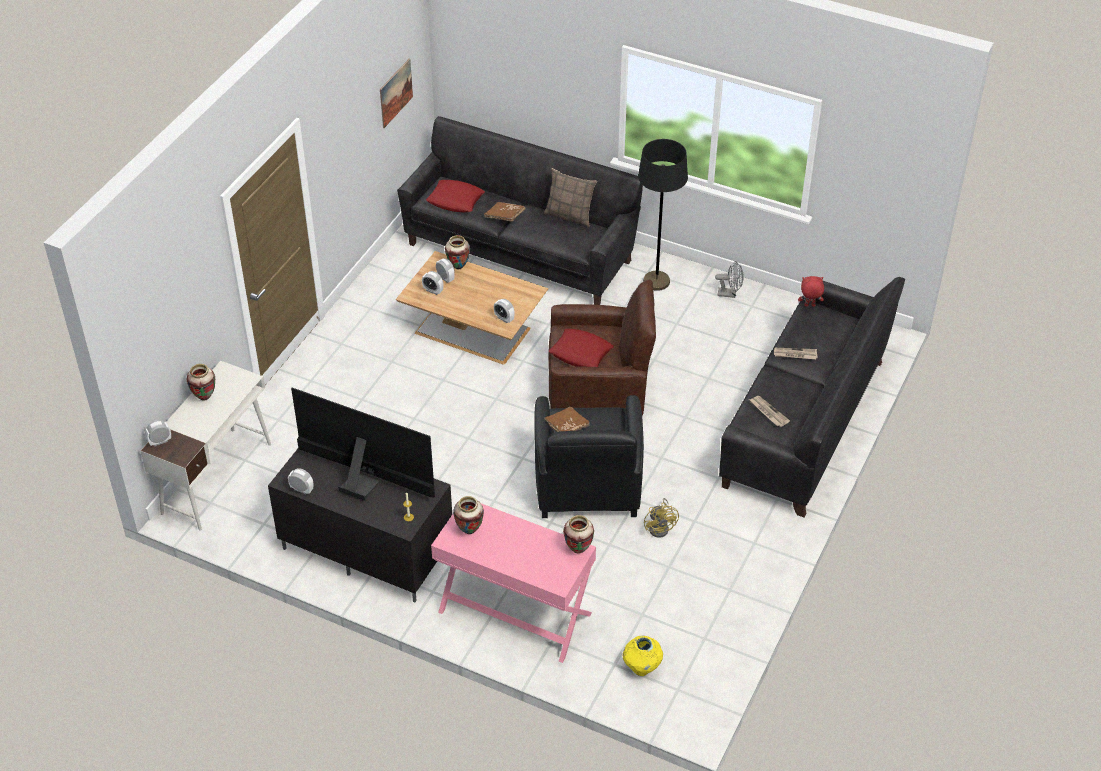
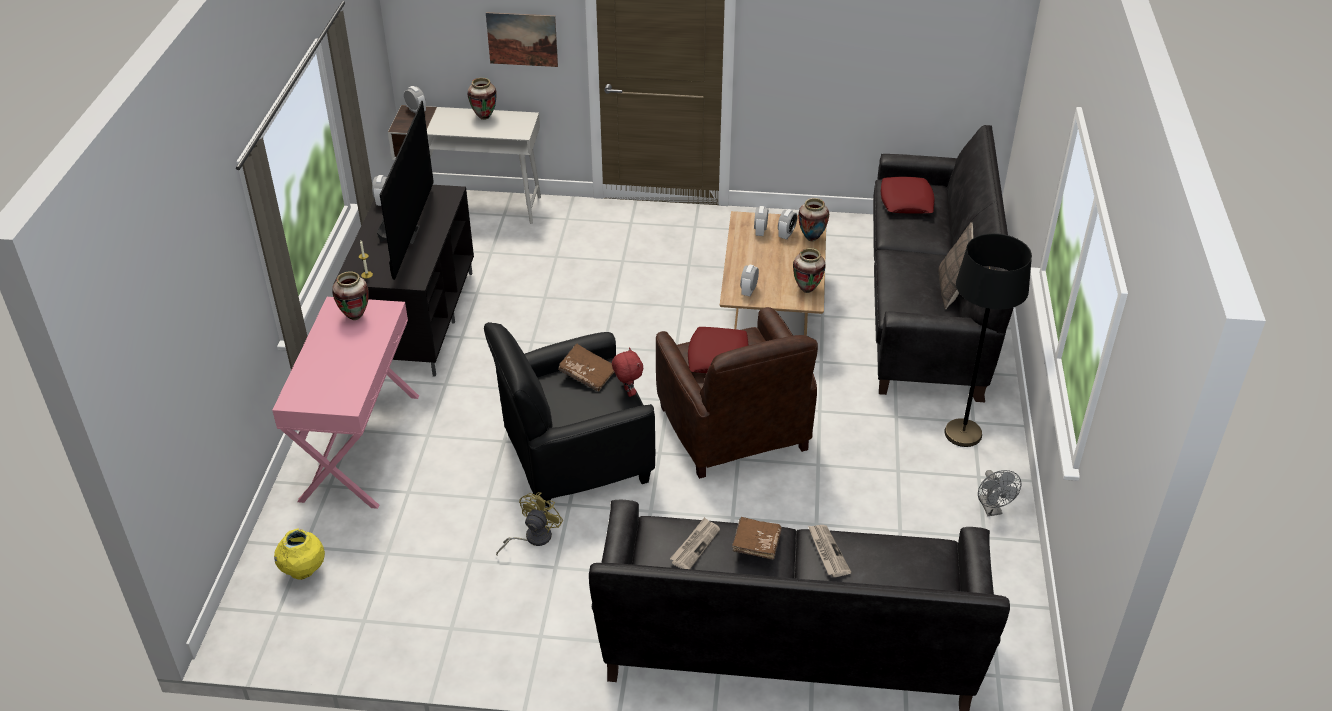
camera: 70 degrees right, 5 degrees down
(396, 93) = (937, 50): picture -> picture (522, 39)
(505, 216) = (908, 241): brown book -> brown book (756, 545)
(578, 549) = (349, 403): vase -> vase (807, 290)
(661, 527) = (532, 538): yellow fan -> yellow fan turned 150 degrees clockwise
(809, 306) = (941, 548): red plush toy -> red plush toy (627, 392)

